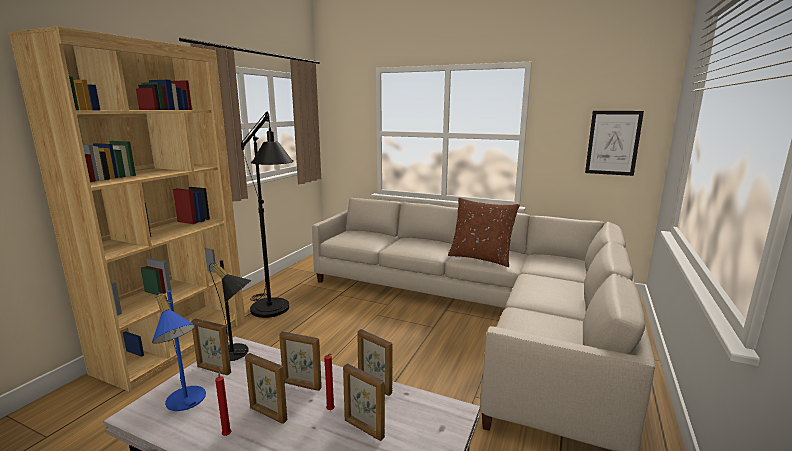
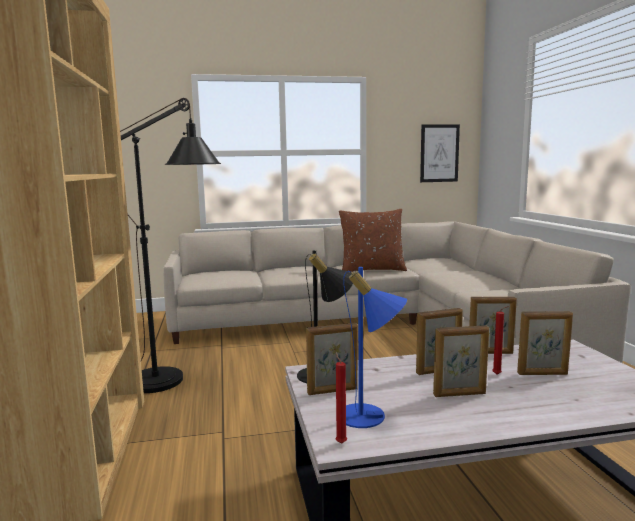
camera: 35 degrees left, 5 degrees down
(227, 434) = (462, 416): red candle -> red candle (340, 442)

